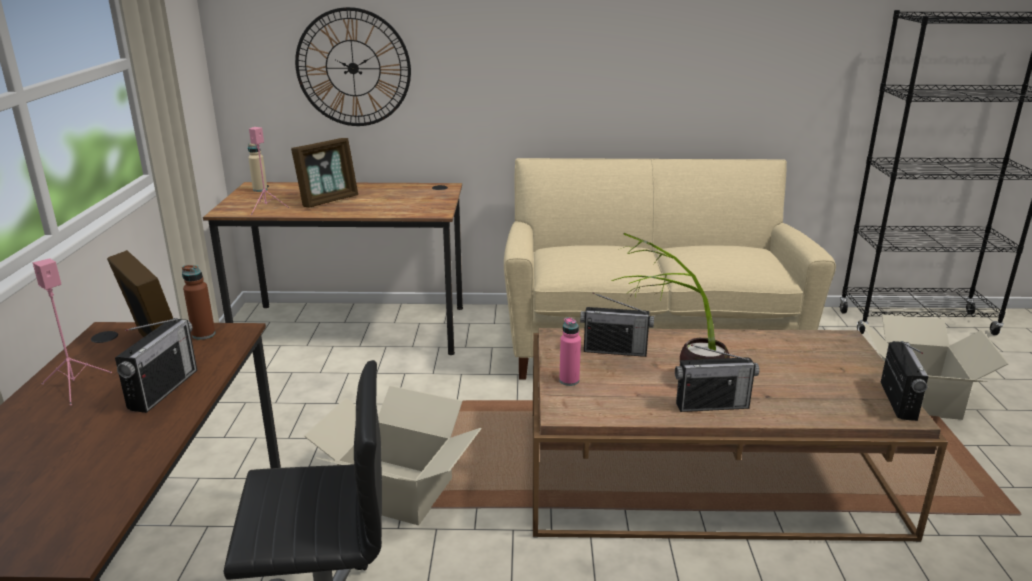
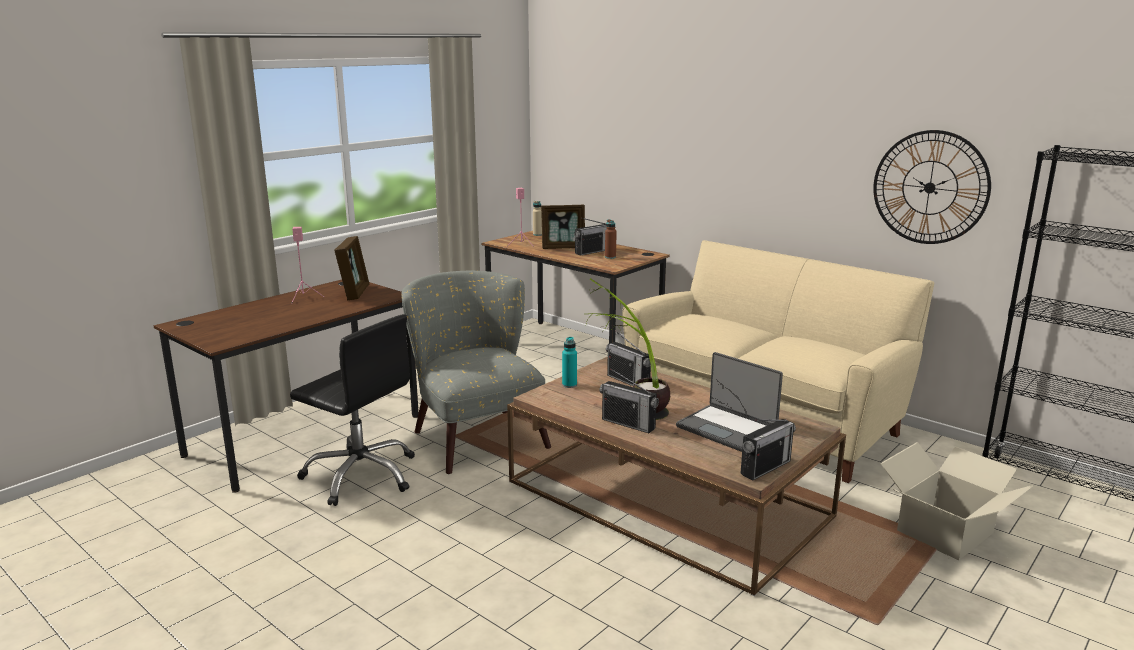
camera: 40 degrees right, 5 degrees down
(163, 389) = (329, 308): radio -> radio (592, 252)
(203, 334) = (381, 293): brown bottle -> brown bottle (610, 257)
(353, 68) = (609, 155): wall clock -> wall clock (929, 187)
(398, 491) = (475, 434): cardboard box -> grey armchair
(569, 380) = (569, 385): pink bottle -> turquoise bottle
(795, 371) = (727, 429): none -> laptop

